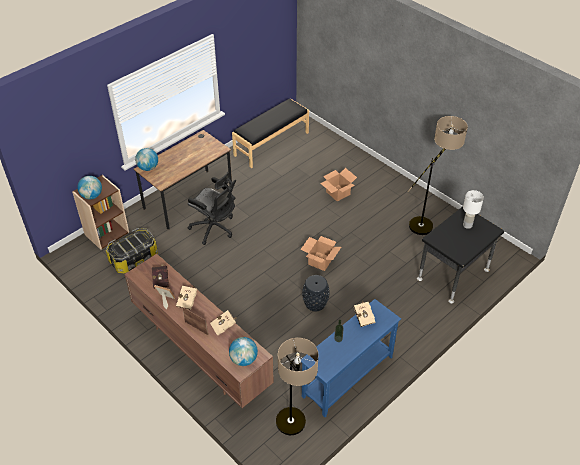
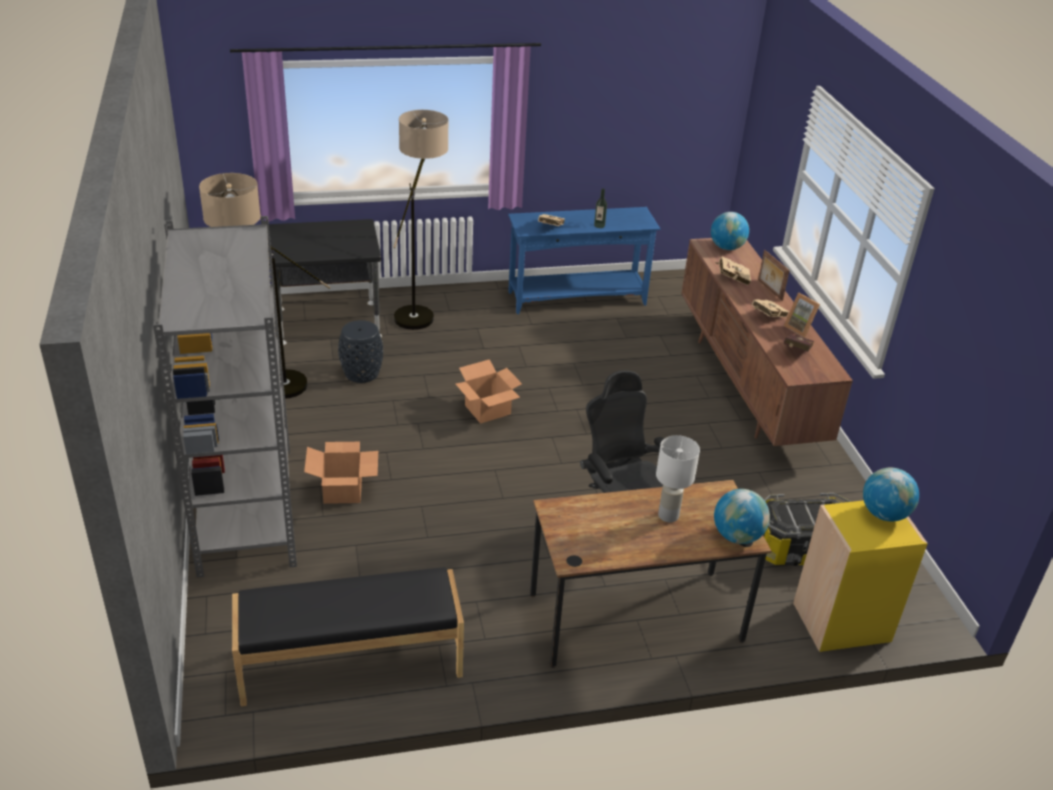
camera: 150 degrees left, 10 degrees down
(107, 233) = (841, 623): brown bookcase -> yellow bookcase
(293, 432) = (678, 287): floor lamp -> floor lamp (419, 310)
(315, 303) = (547, 369): black stool -> black stool (361, 373)
(362, 170) = (246, 509): none -> grey bookcase
(467, 225) = (303, 244): white table lamp -> white table lamp (669, 515)

